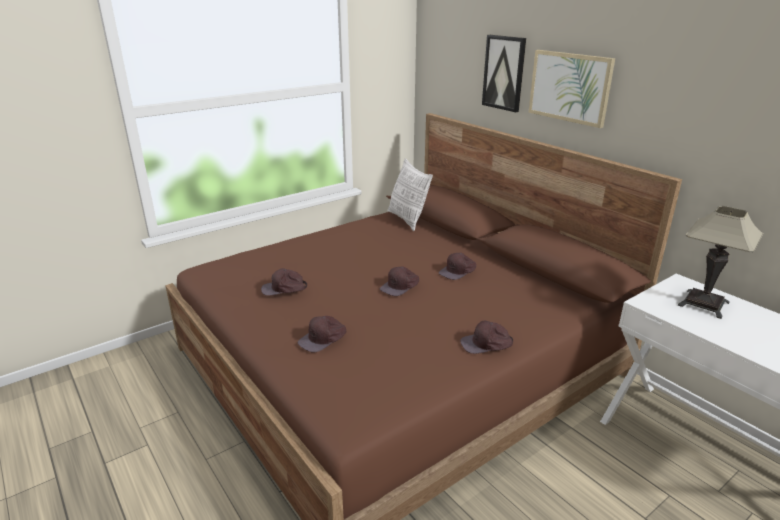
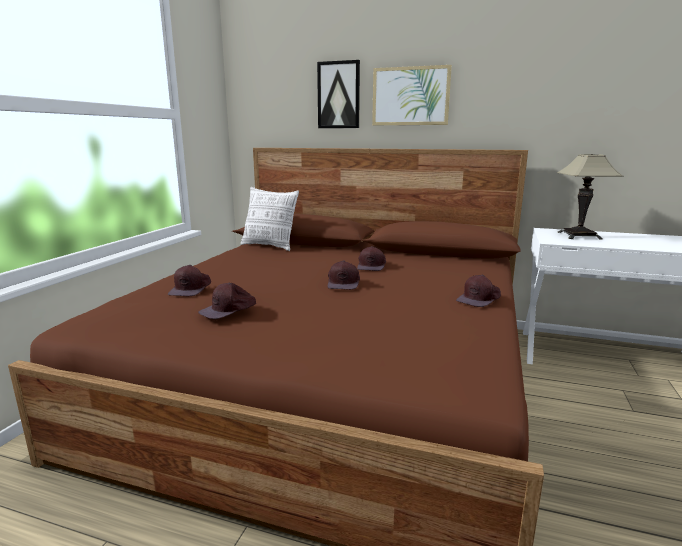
camera: 35 degrees left, 10 degrees down
(323, 338) = (339, 335): brown cap -> brown cap (191, 288)

